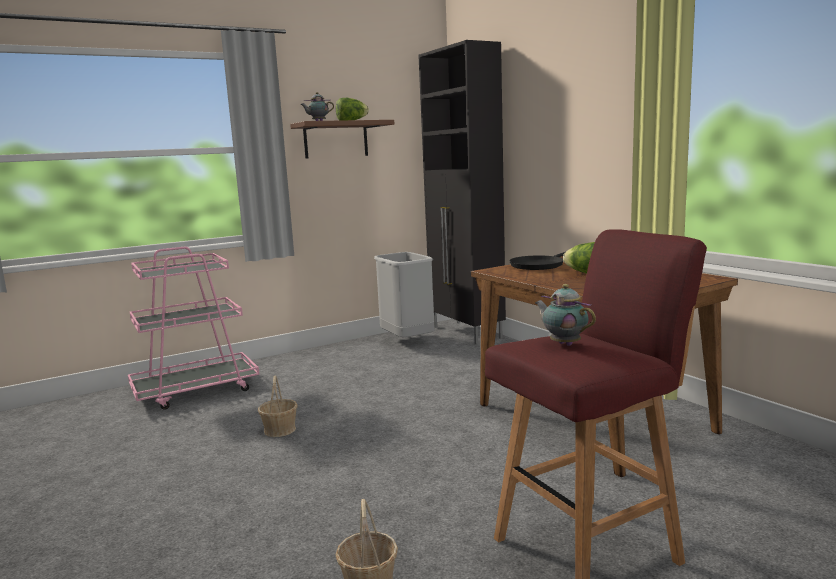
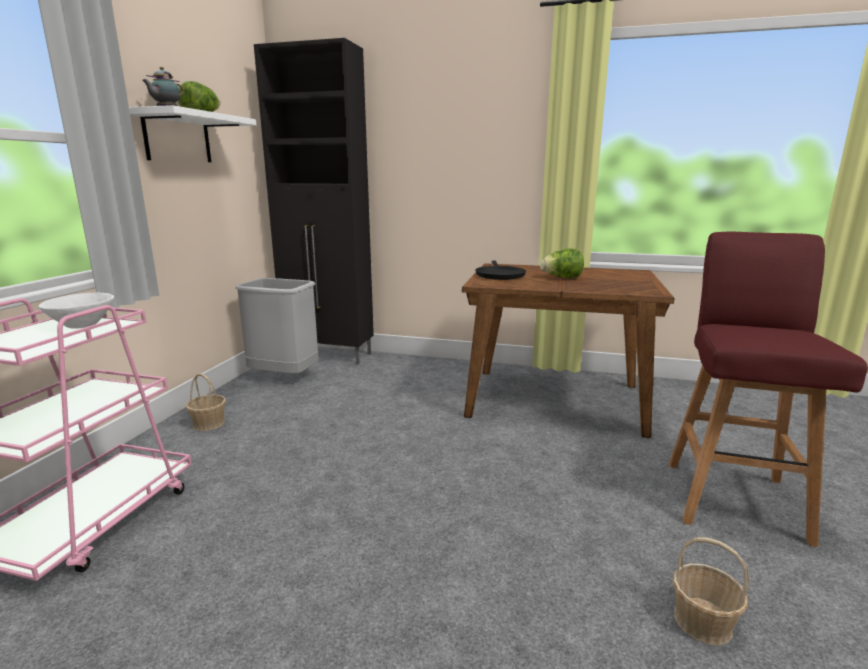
camera: 45 degrees left, 5 degrees up
(201, 265) = (81, 325): none -> white bowl
(280, 430) = (324, 520): basket -> basket (209, 423)
(336, 140) = (177, 138): brown shelf -> white shelf
(563, 344) = (765, 332): teapot -> none

